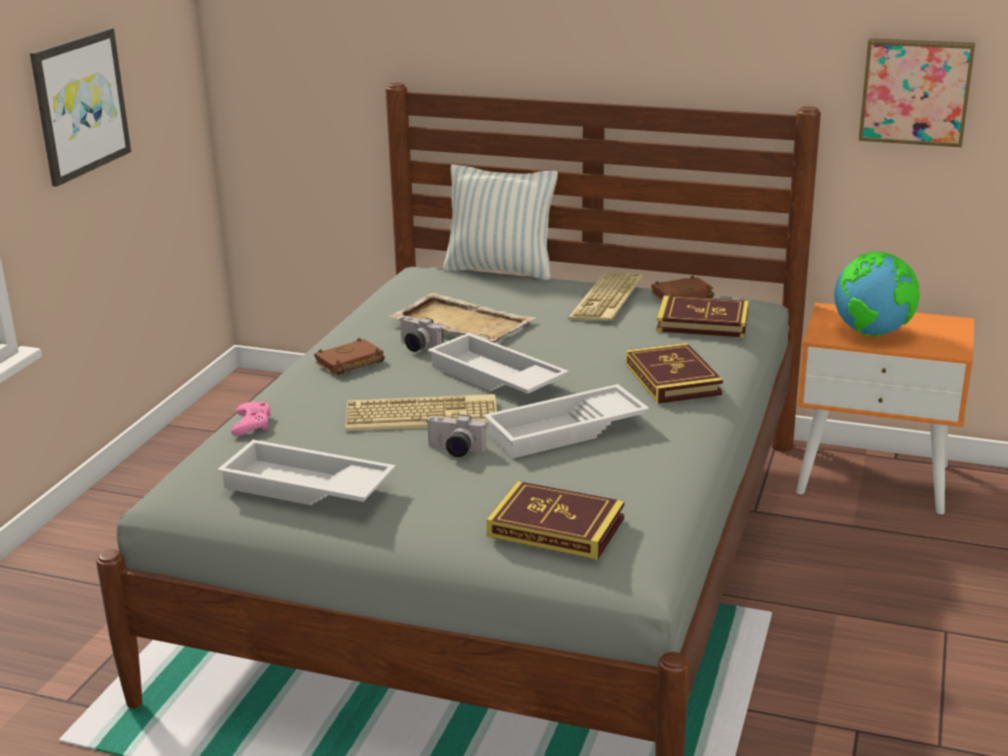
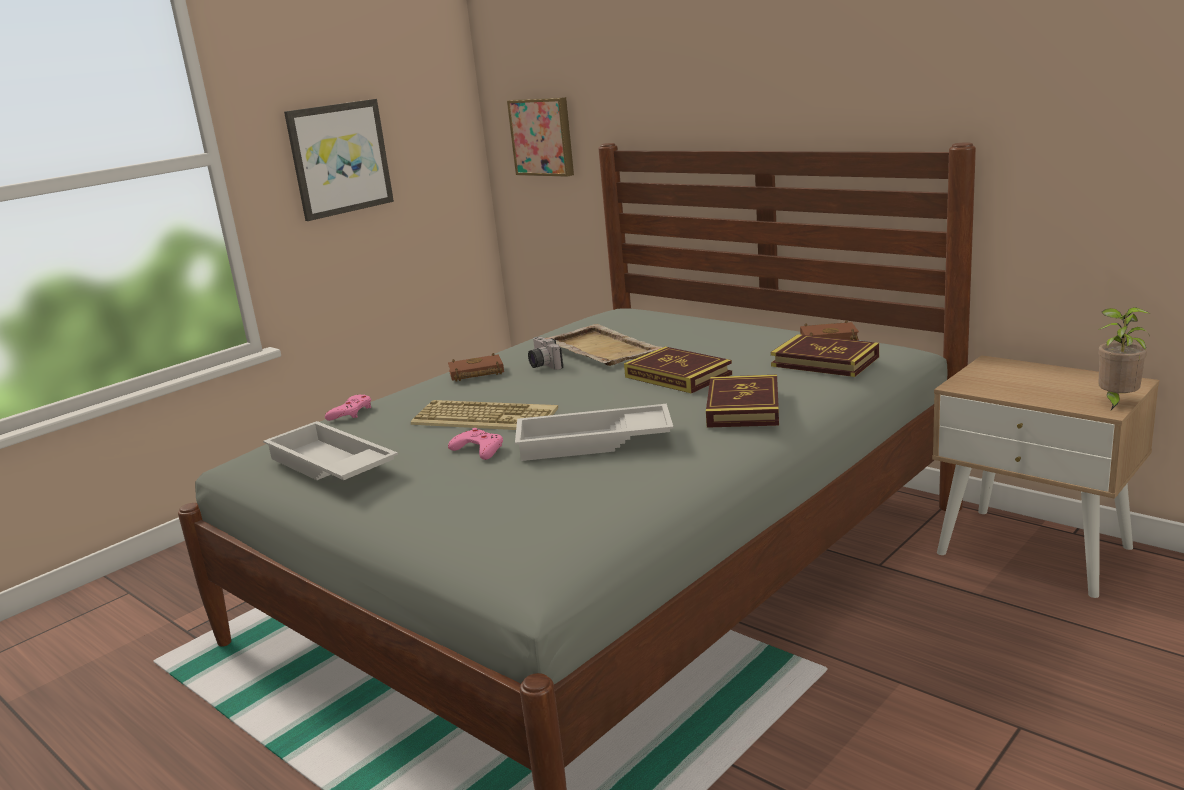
camera: 25 degrees right, 5 degrees down
(454, 451) = (478, 449): camera -> pink game controller
(494, 378) = (579, 393): white tray -> none
(500, 270) = (685, 312): pillow -> none
(556, 527) = (493, 526): book -> book (678, 376)
(608, 299) = (752, 338): keyboard -> none
(872, 333) = (1020, 386): globe -> none
(874, 478) = (1035, 550): orange nightstand -> beige nightstand
(915, 91) = (1083, 120): picture -> picture (543, 136)
(957, 343) = (1116, 402): none -> potted plant

